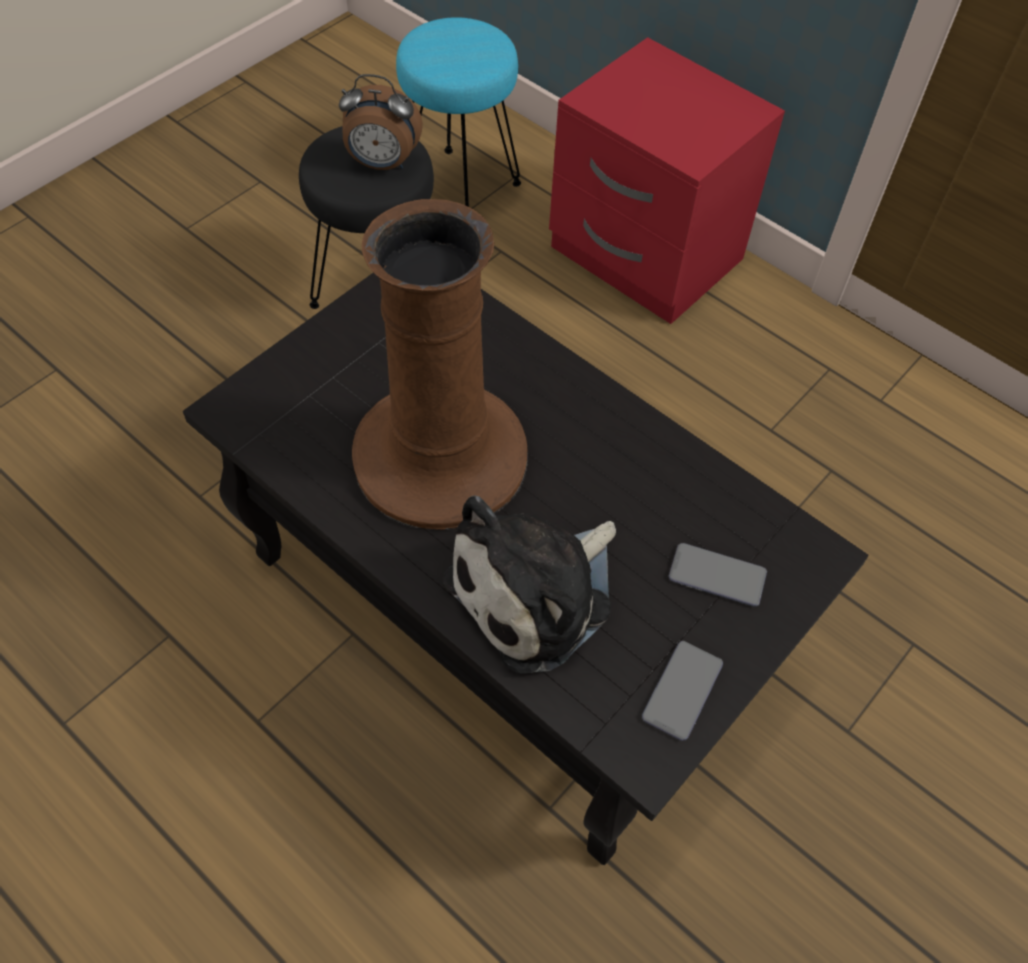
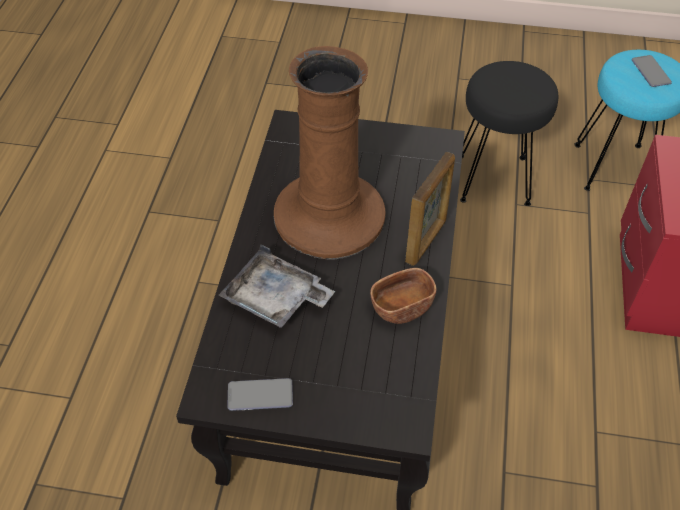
camera: 60 degrees right, 5 degrees down
(382, 164) = (518, 93): alarm clock -> none
(537, 592) = (275, 299): plush toy -> grey tray
(561, 381) = (426, 241): none -> picture frame
(644, 463) = (402, 307): none -> brown bowl
(717, 576) = (350, 378): phone -> phone (650, 72)

